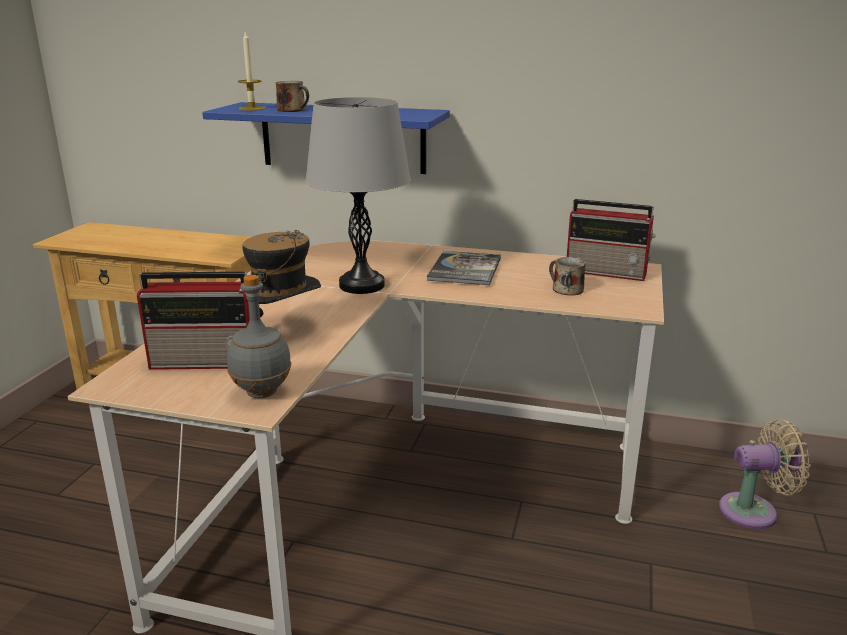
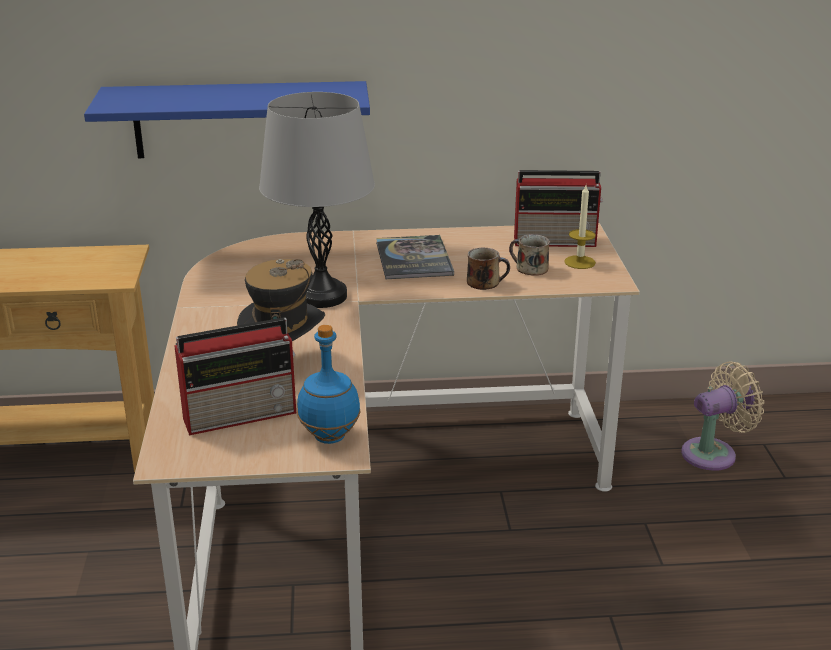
camera: 20 degrees left, 5 degrees up
(252, 108) = (137, 101): candle -> candle (579, 262)
(263, 392) = (330, 437): grey bottle -> blue bottle
(293, 110) = (191, 99): mug -> mug (485, 282)

